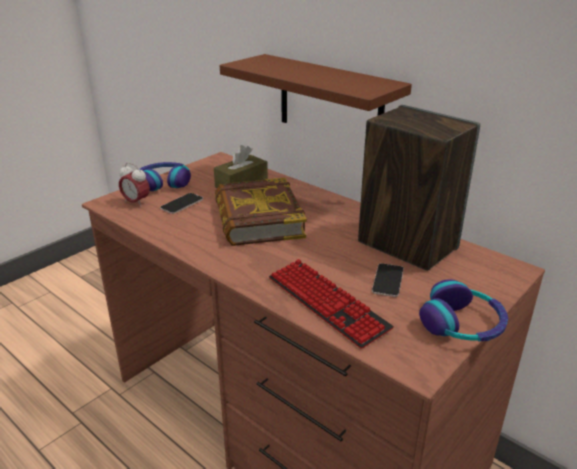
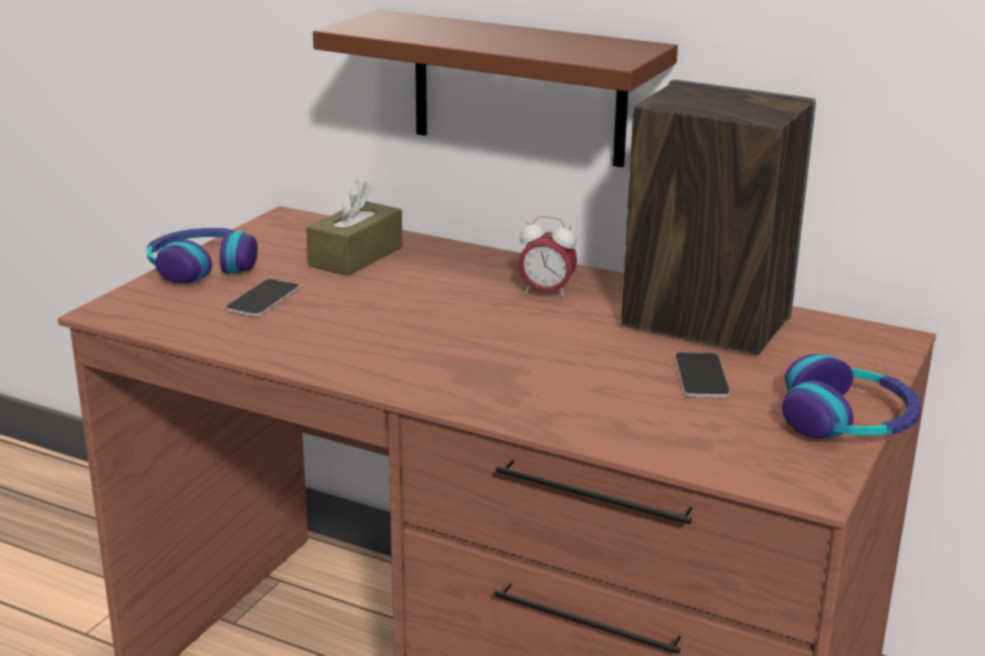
camera: 15 degrees left, 5 degrees down
(136, 203) = (170, 305): alarm clock -> alarm clock (546, 293)
(258, 219) = (423, 309): book -> none
(326, 303) = (619, 419): keyboard -> none

